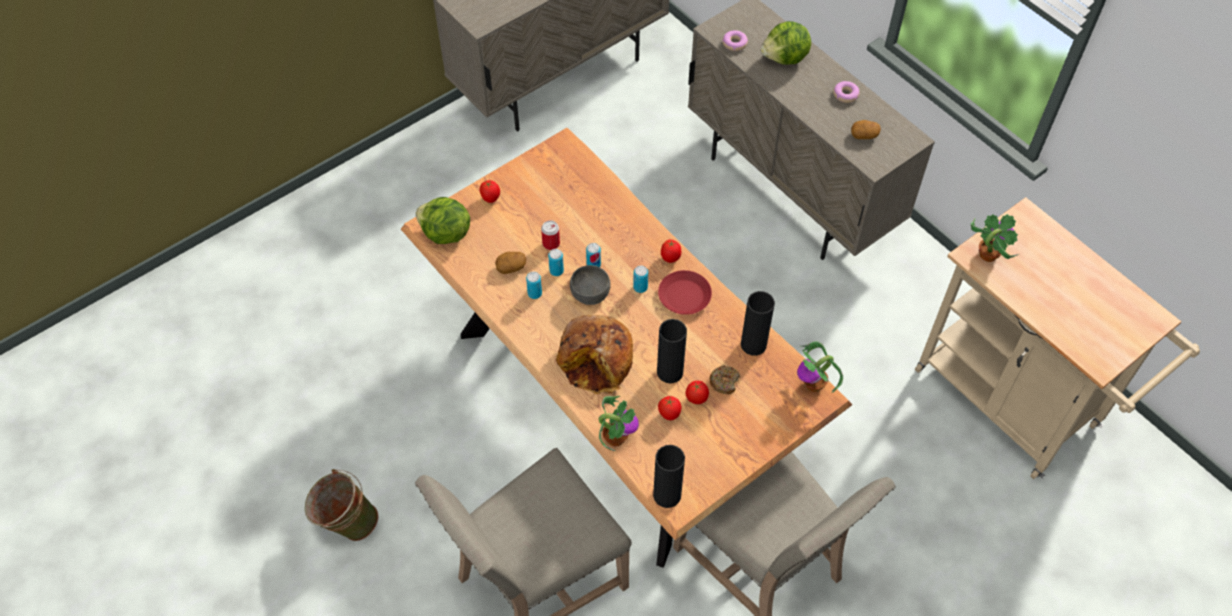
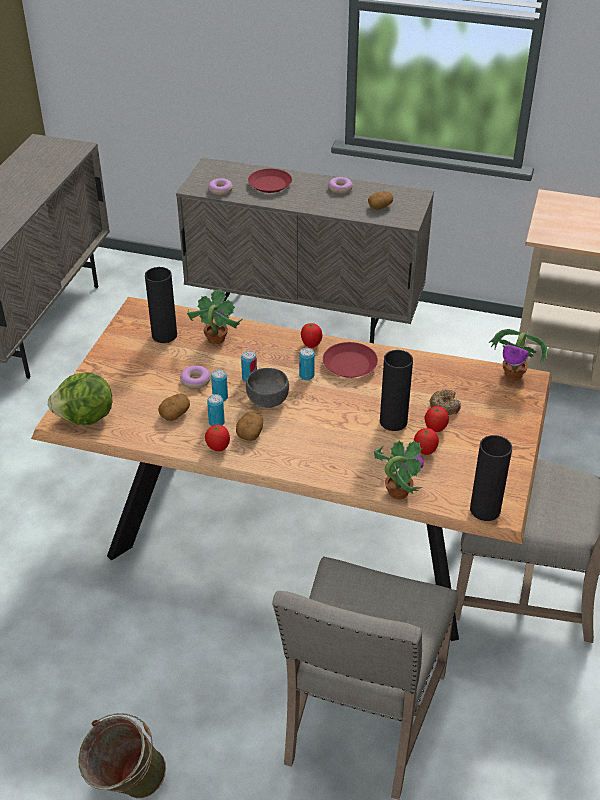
camera: 35 degrees left, 15 degrees down
(491, 198) = (105, 373): tomato -> tomato (218, 448)
(551, 243) = (195, 381): can -> donut
(551, 317) = (249, 433): none -> potato
(597, 360) = (323, 444): bread -> none
(753, 344) = (439, 371): black vase -> black vase (164, 335)
(785, 58) = (270, 184): lettuce -> red plate
(987, 254) = (552, 230): potted plant -> potted plant (215, 339)

